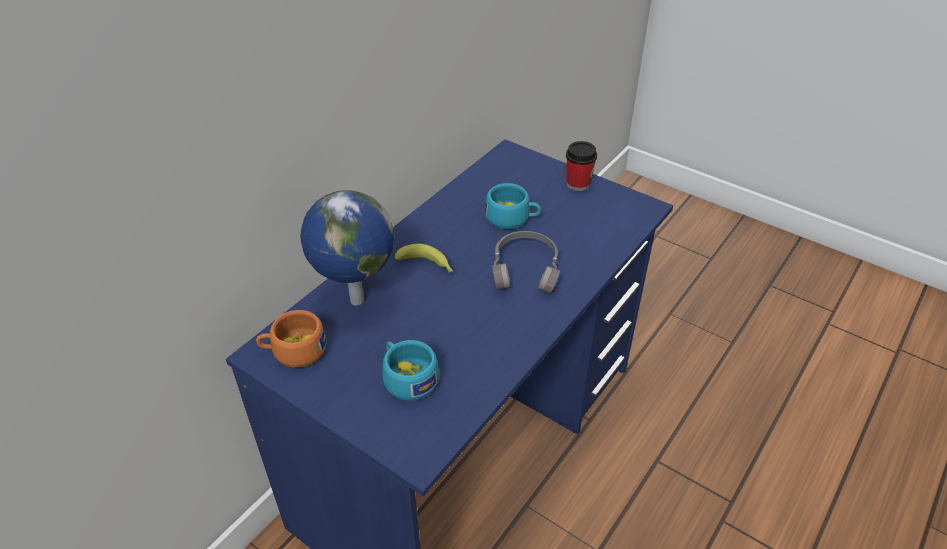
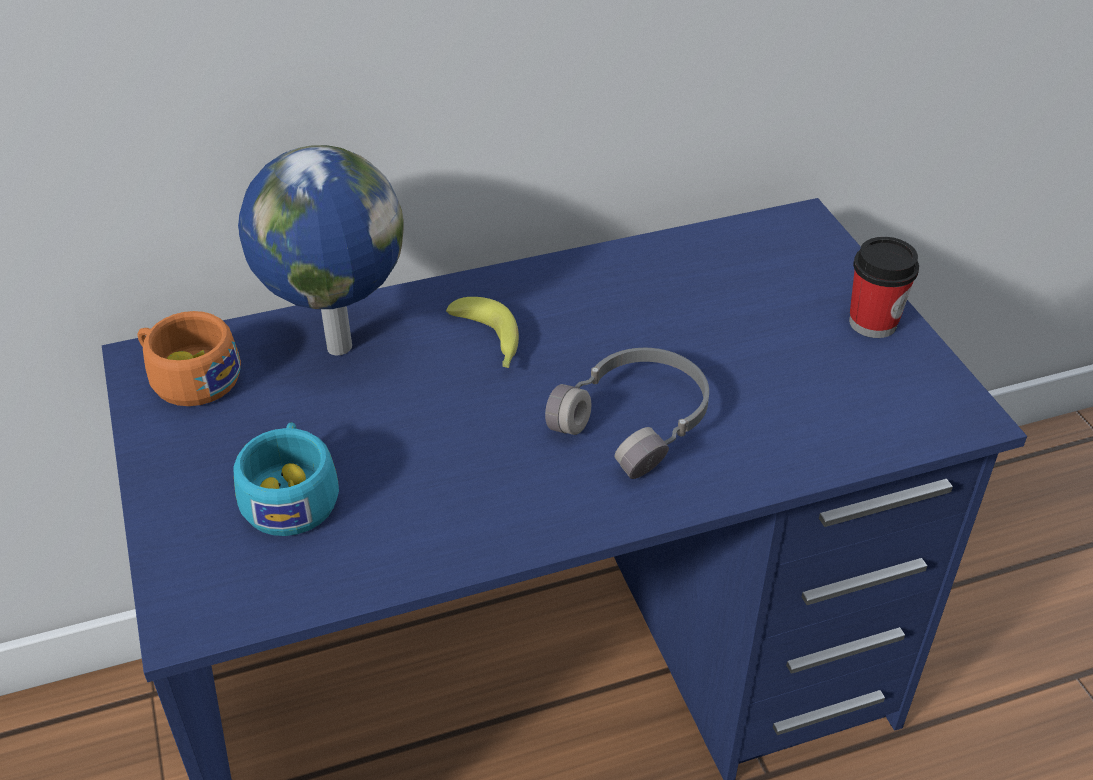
camera: 35 degrees right, 0 degrees up
(512, 218) = (698, 330): turquoise cup -> none

